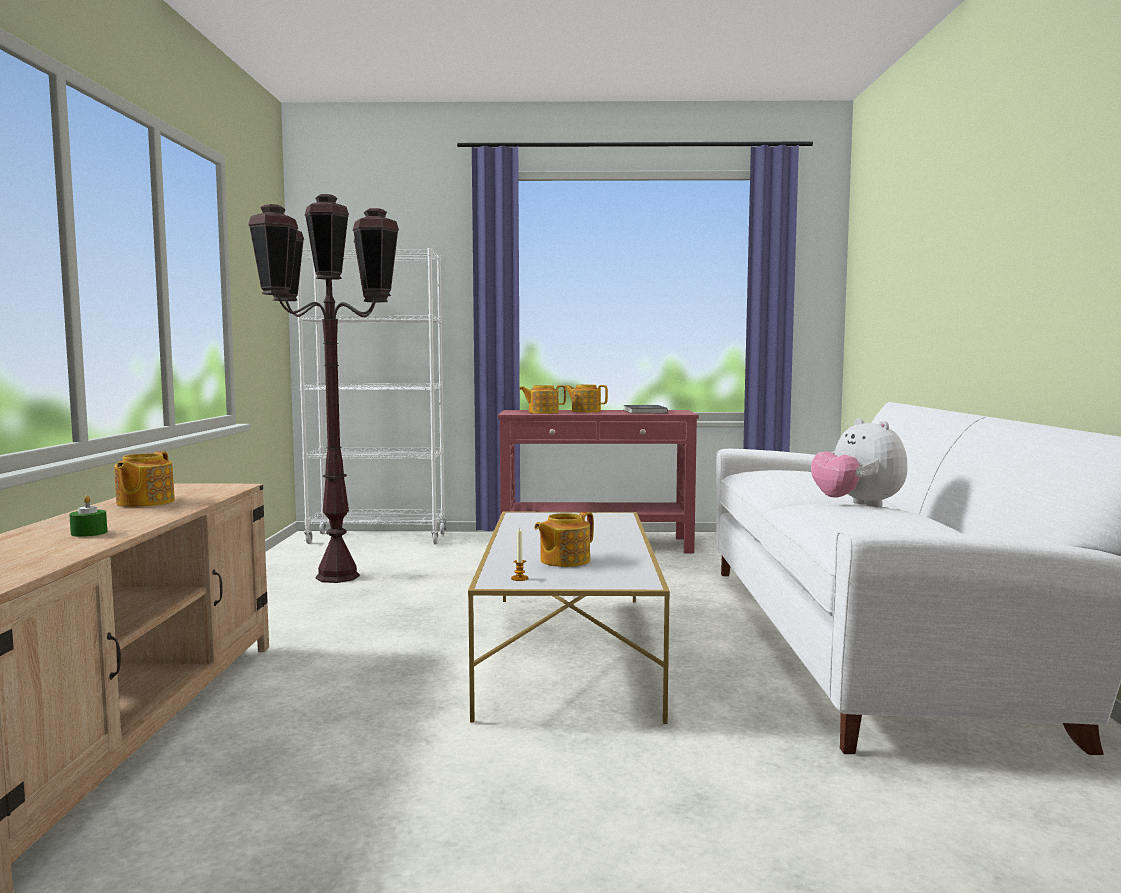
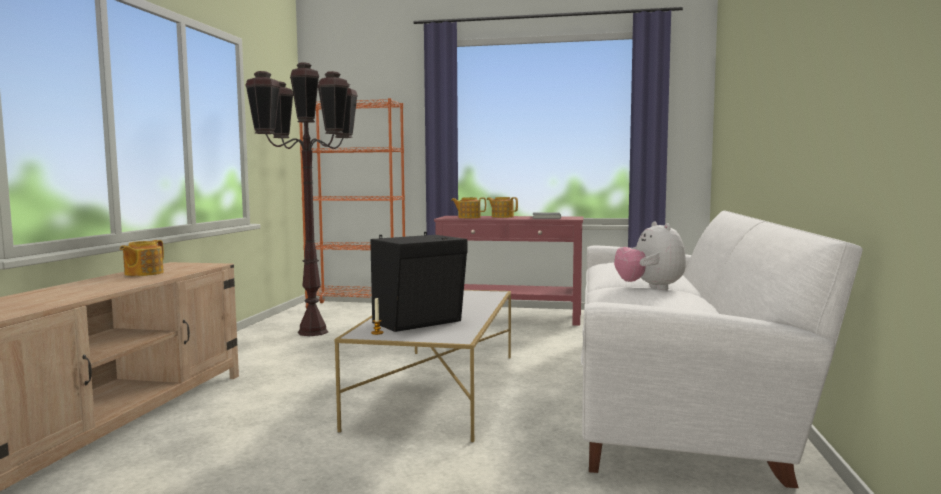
camera: 10 degrees right, 0 degrees up
(89, 533) = (85, 291): green candle -> none
(378, 538) = (357, 307): white bookcase -> orange bookcase
(563, 561) = (420, 322): teapot -> black speaker

